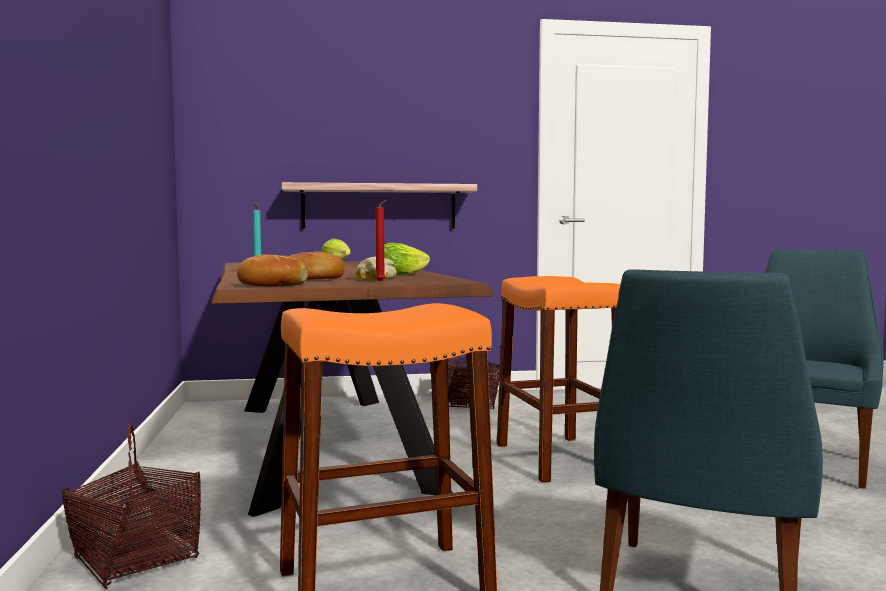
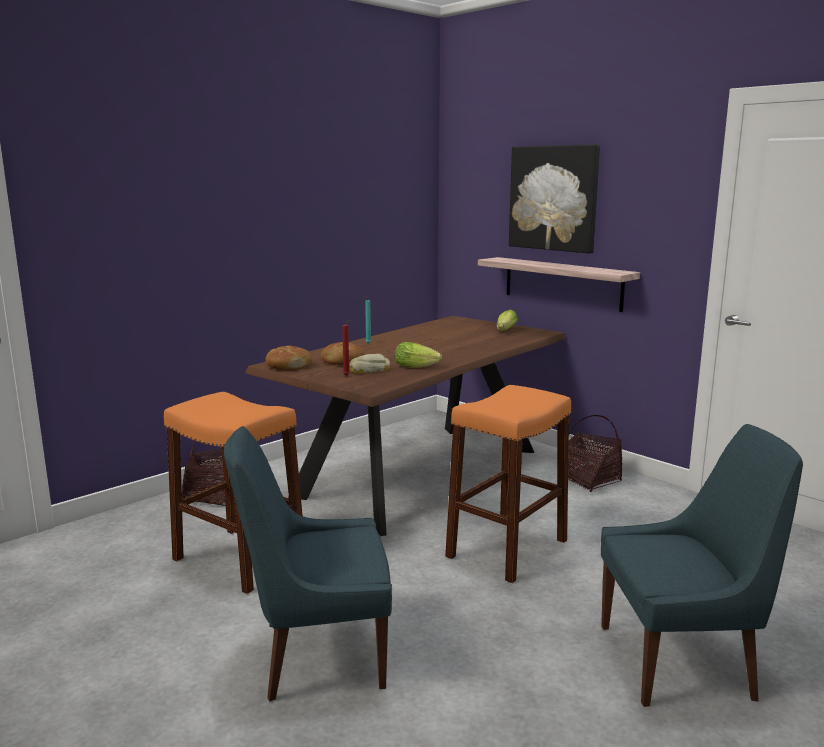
camera: 55 degrees right, 10 degrees up
(361, 114) = (553, 198): none -> picture

